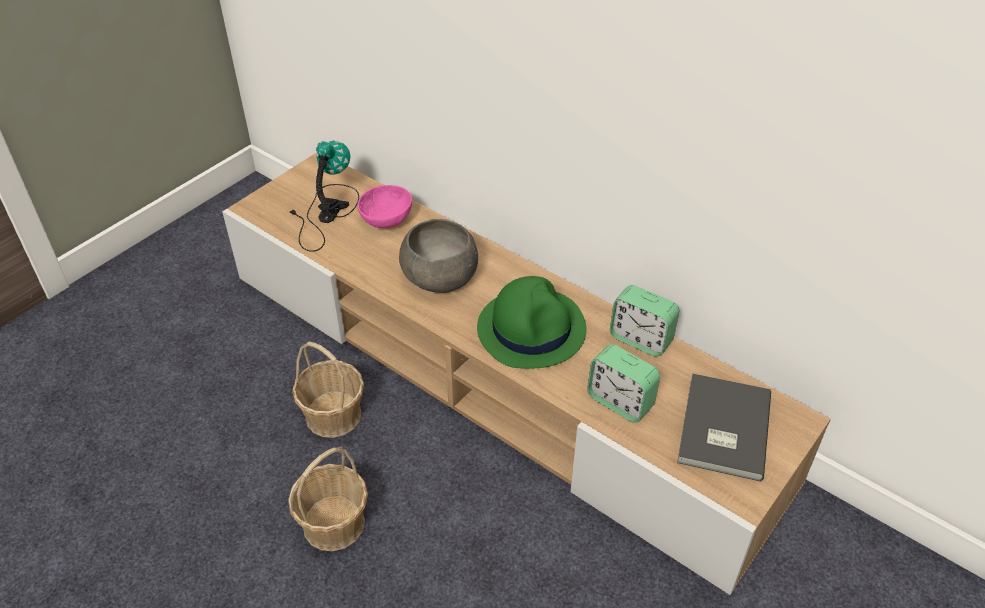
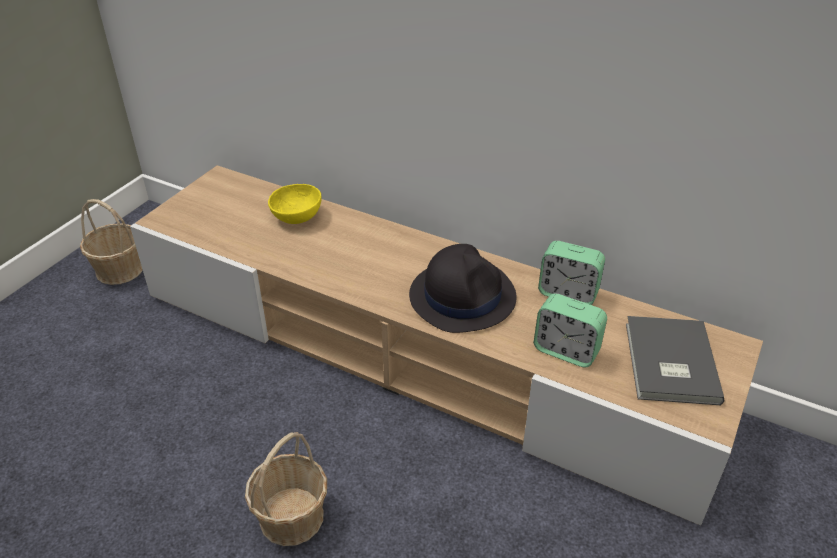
camera: 10 degrees left, 5 degrees down
(325, 213) = (234, 217): table lamp -> none
(333, 415) = (269, 411): basket -> basket (119, 269)
(385, 219) = (296, 217): pink bowl -> yellow bowl
(440, 277) = (362, 261): grey bowl -> none
(531, 328) = (462, 296): green hat -> black hat

